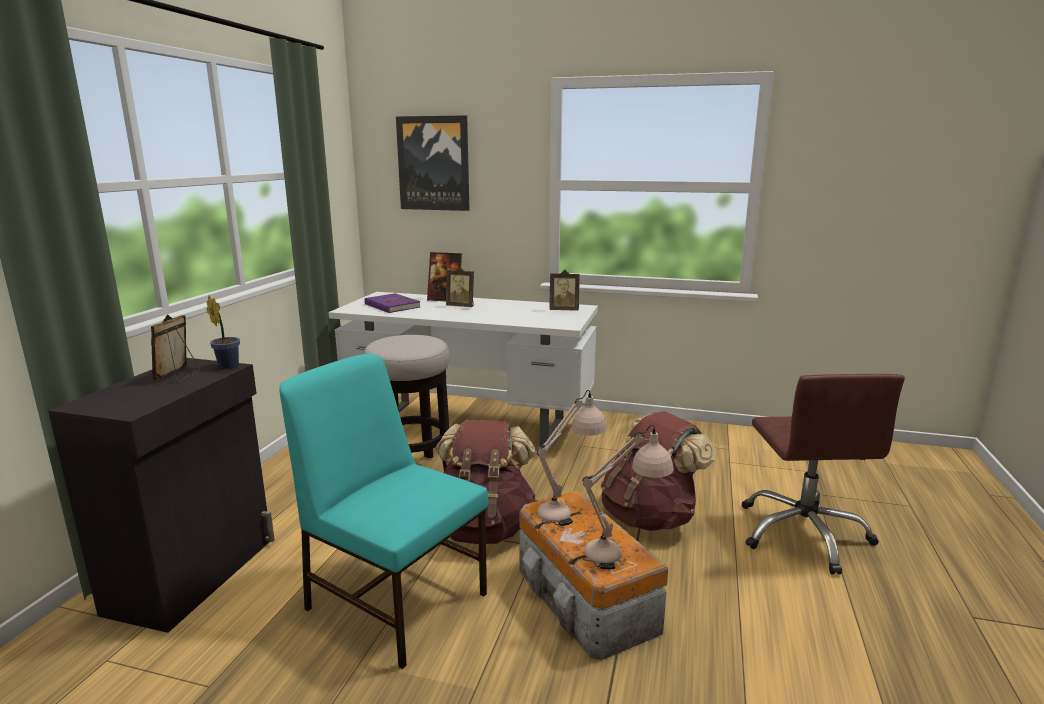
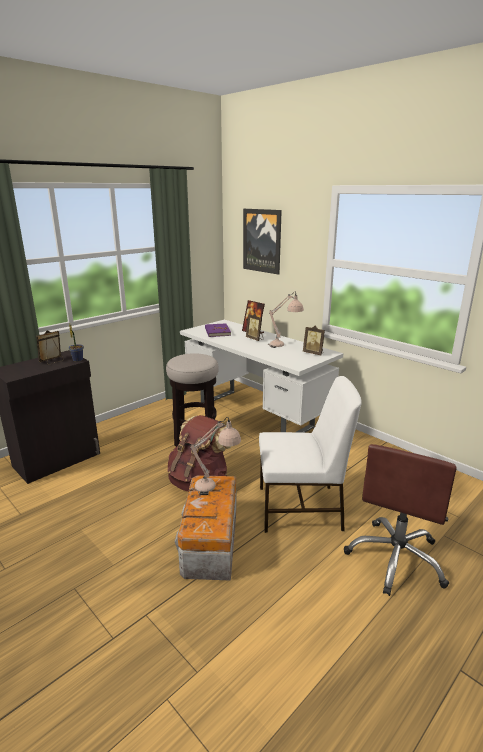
camera: 30 degrees right, 5 degrees up
(395, 599) = (123, 504): turquoise chair -> none
(623, 552) = (213, 522): beige table lamp -> beige table lamp (284, 345)
(650, 517) = (301, 508): brown backpack -> white chair

